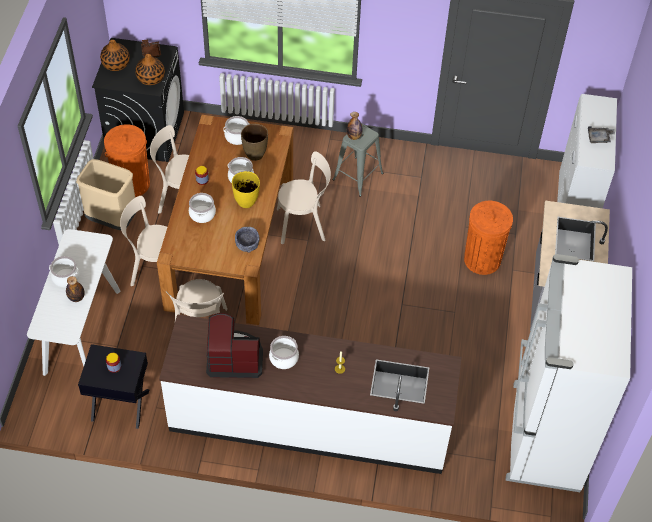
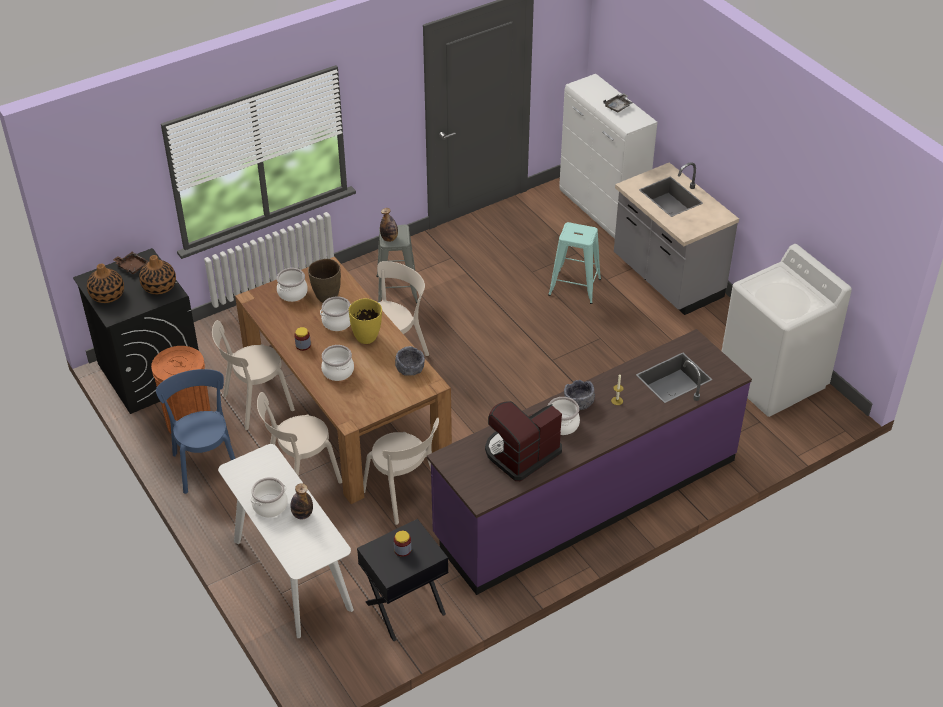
camera: 40 degrees left, 10 degrees down
(112, 219) = (206, 463): beige trash can -> blue chair
(310, 421) = (586, 498): white counter -> purple counter
(313, 350) = (578, 402): none -> grey bowl
(482, 259) = (574, 287): orange trash can -> turquoise stool
(543, 437) = (773, 380): white fridge -> white washing machine

